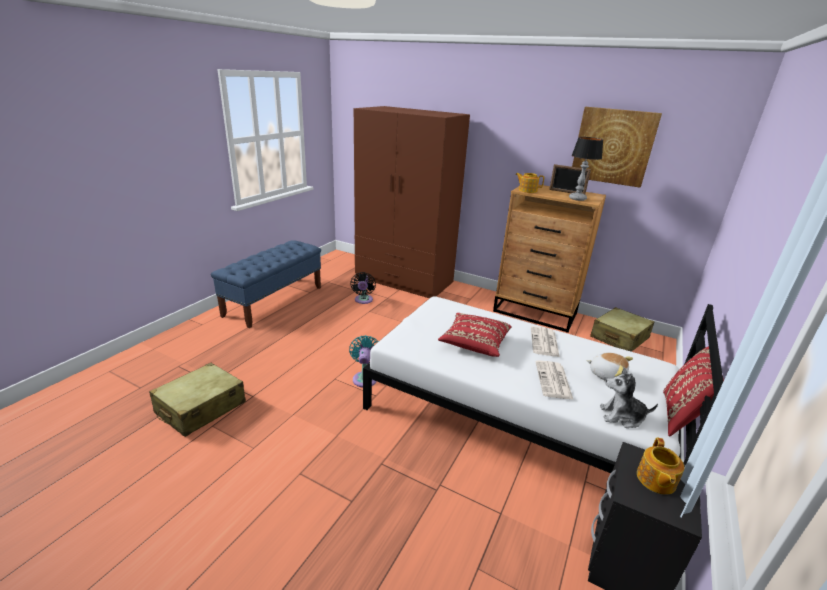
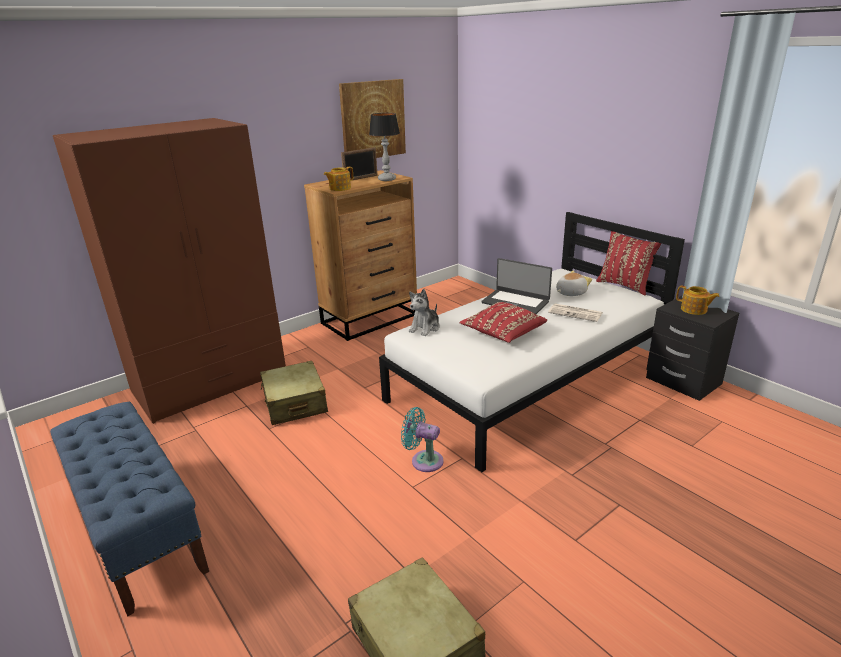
camera: 65 degrees left, 0 degrees up
(363, 300) = (234, 428): black fan -> none
(544, 342) = (515, 302): newspaper -> laptop
(619, 338) = (442, 296): beige suitcase -> beige suitcase (295, 403)
(622, 416) = (624, 302): plush toy -> plush toy (425, 328)

